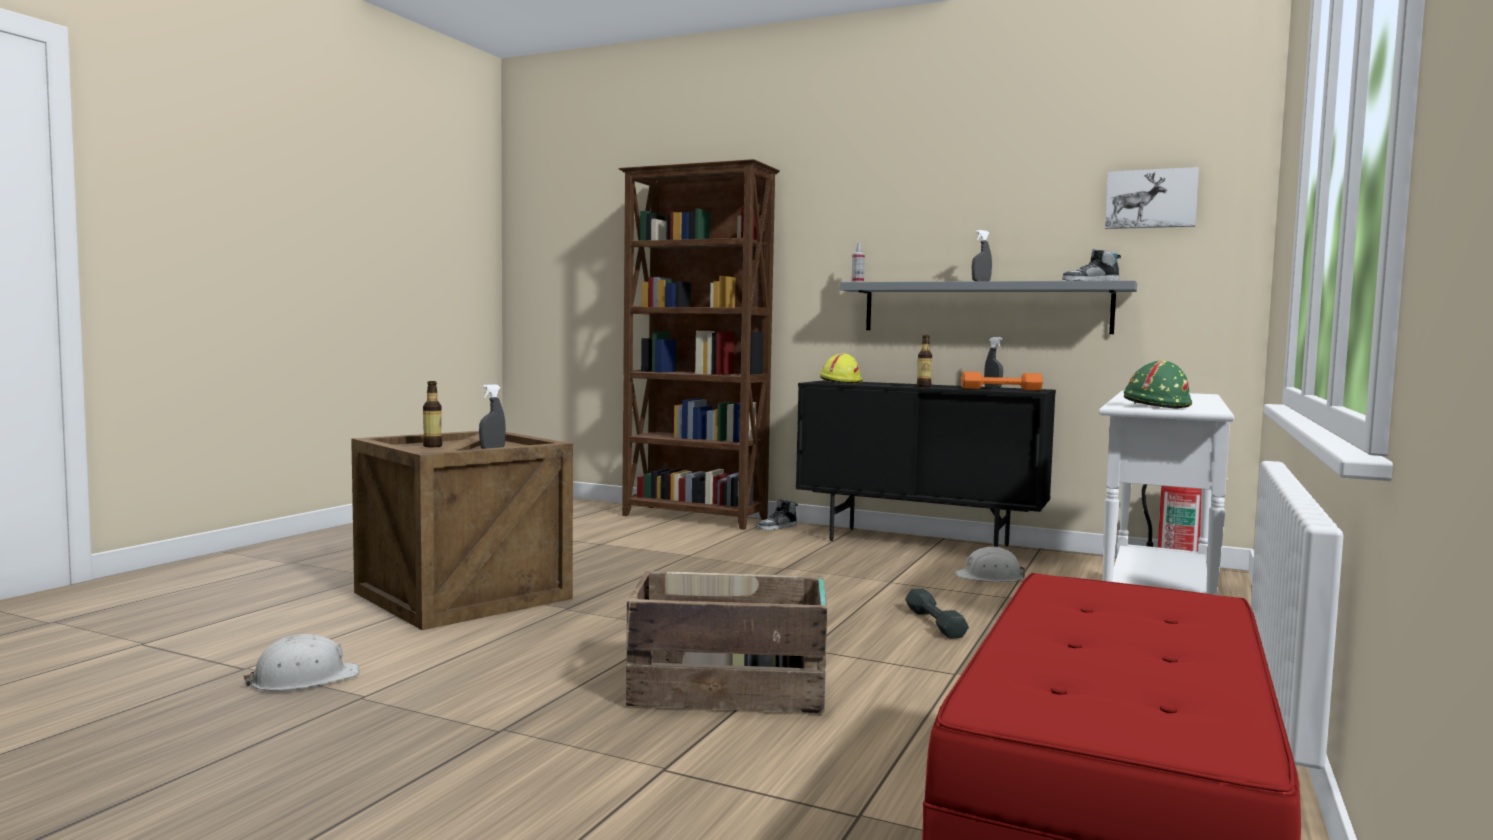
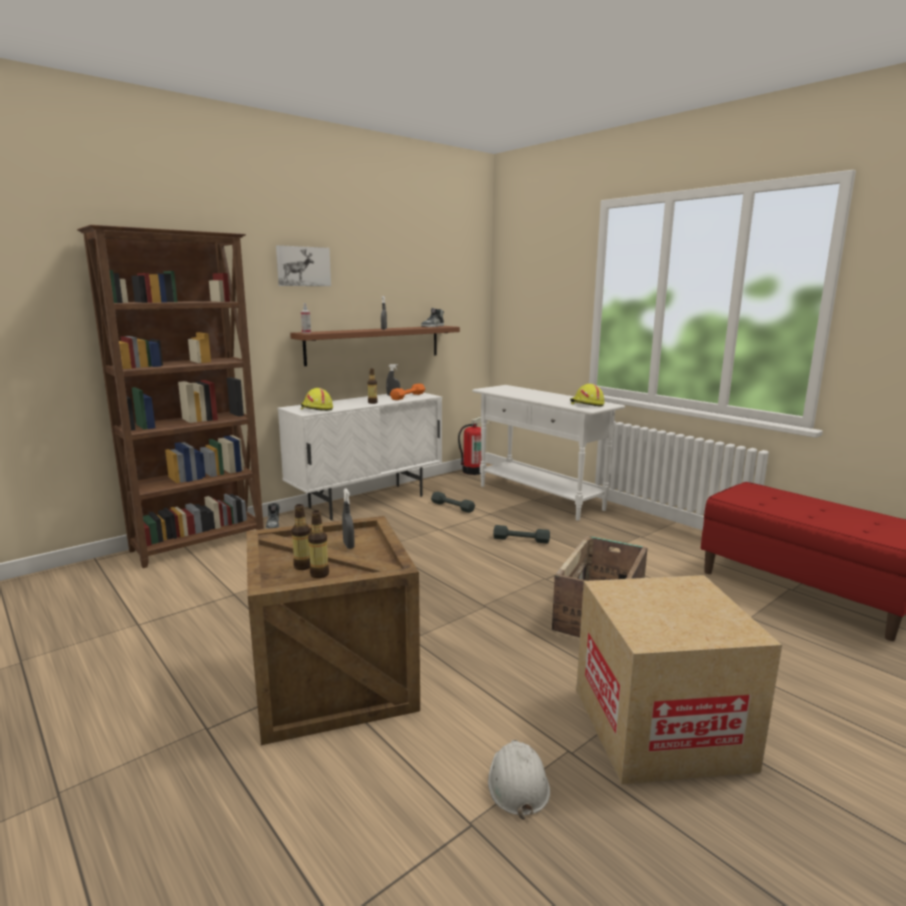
camera: 65 degrees left, 10 degrees up
(416, 449) = (319, 574): none -> bottle
(426, 742) = (660, 727): none -> cardboard box
(919, 543) = (367, 501): black cabinet -> white cabinet
(984, 307) = (374, 344): grey shelf -> brown shelf
(989, 577) = (452, 506): white hard hat -> grey dumbbell
(1151, 199) = (448, 278): picture -> picture (303, 266)
(1156, 406) = (586, 404): green hard hat -> yellow hard hat

